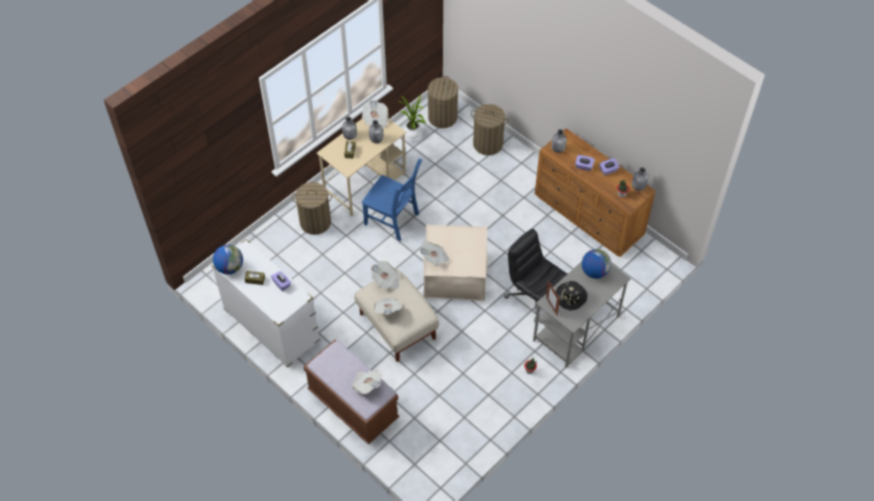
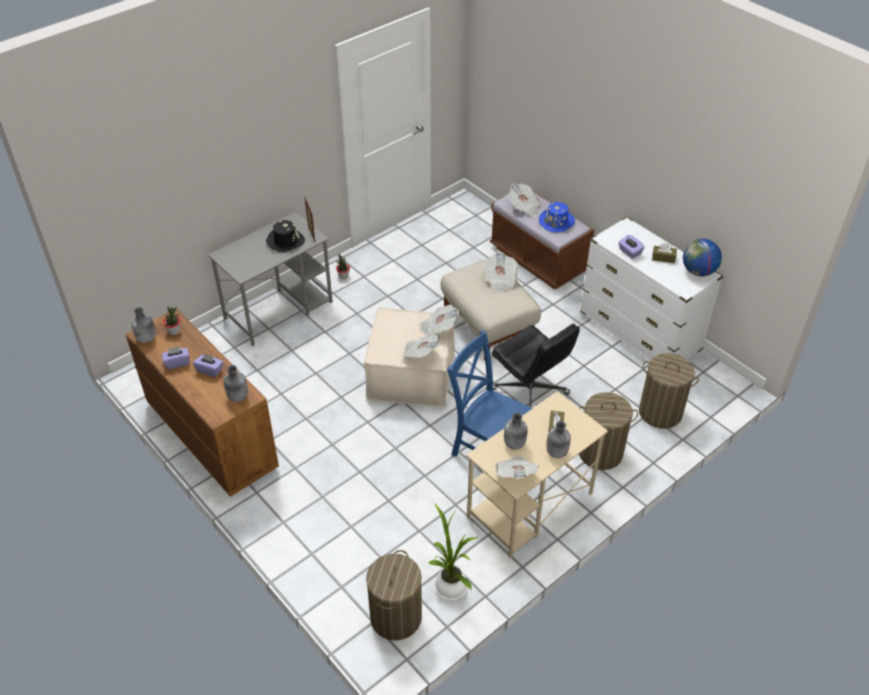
camera: 175 degrees left, 10 degrees down
(337, 367) = (557, 222): none -> blue hat
(386, 281) = (501, 308): newspaper -> newspaper (420, 353)
(488, 144) = (328, 559): laundry basket -> laundry basket (660, 412)
(534, 296) = (318, 344): black office chair -> black office chair (531, 392)
(594, 271) = (247, 262): globe -> none

